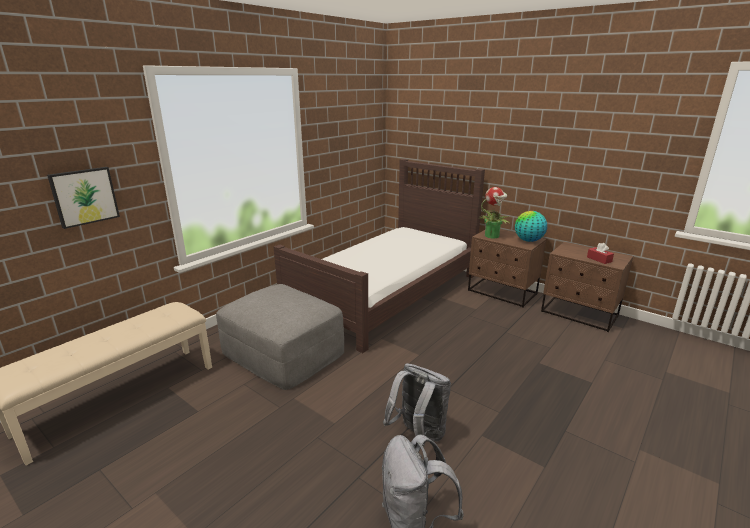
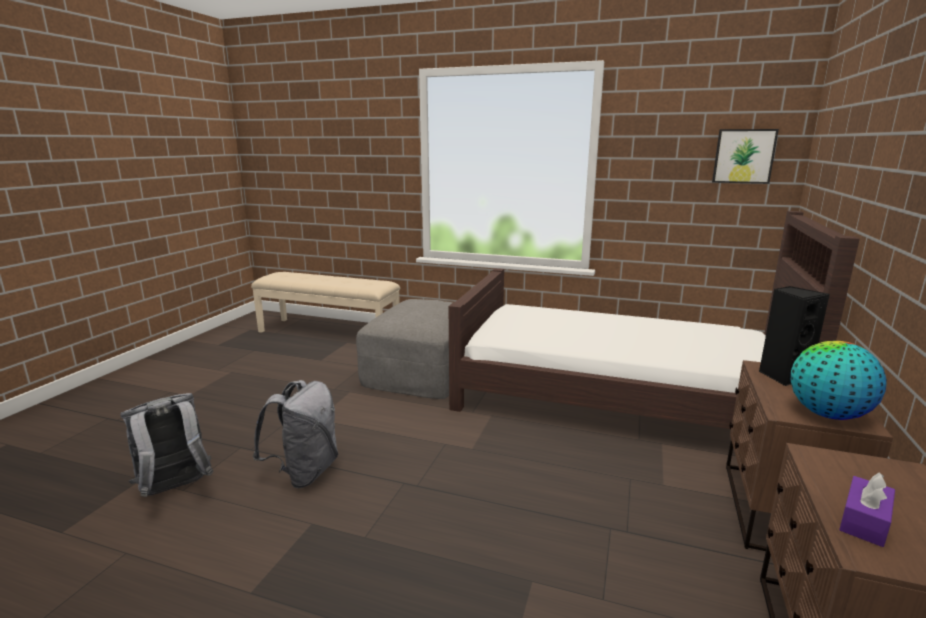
camera: 70 degrees right, 5 degrees down
(84, 196) = (361, 174): picture -> picture (743, 156)
(492, 236) = (782, 376): potted plant -> black speaker
(599, 259) = (864, 521): red tissue box -> purple tissue box

